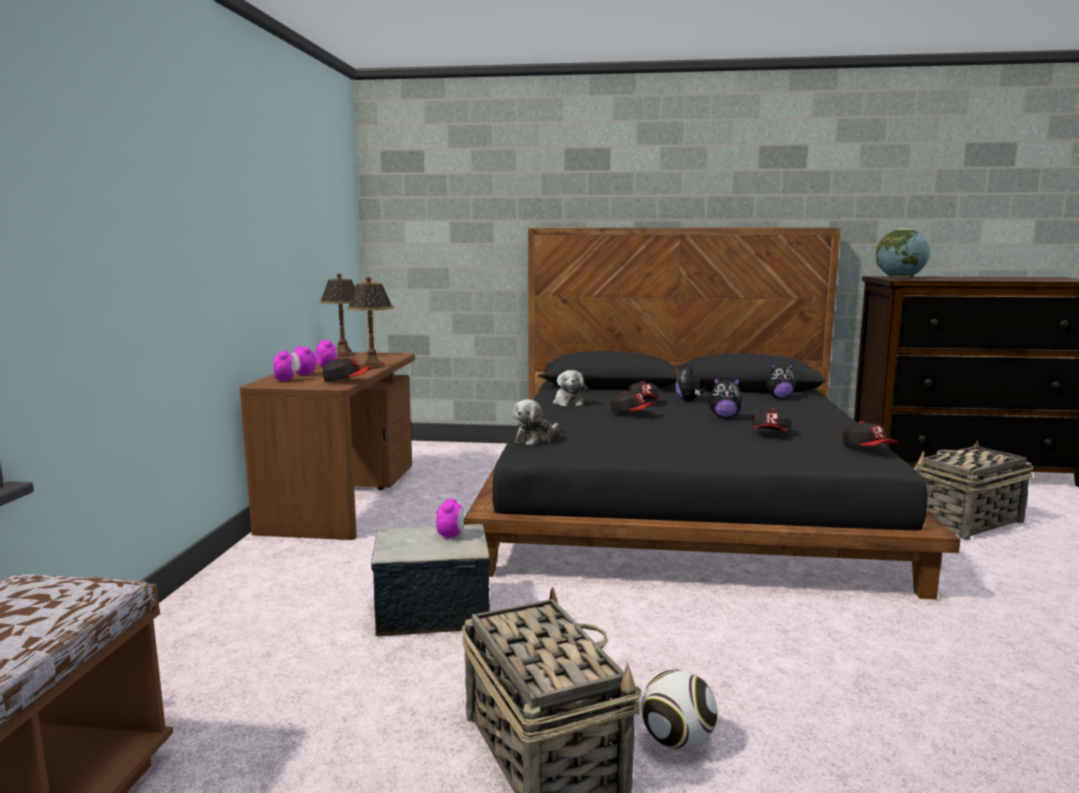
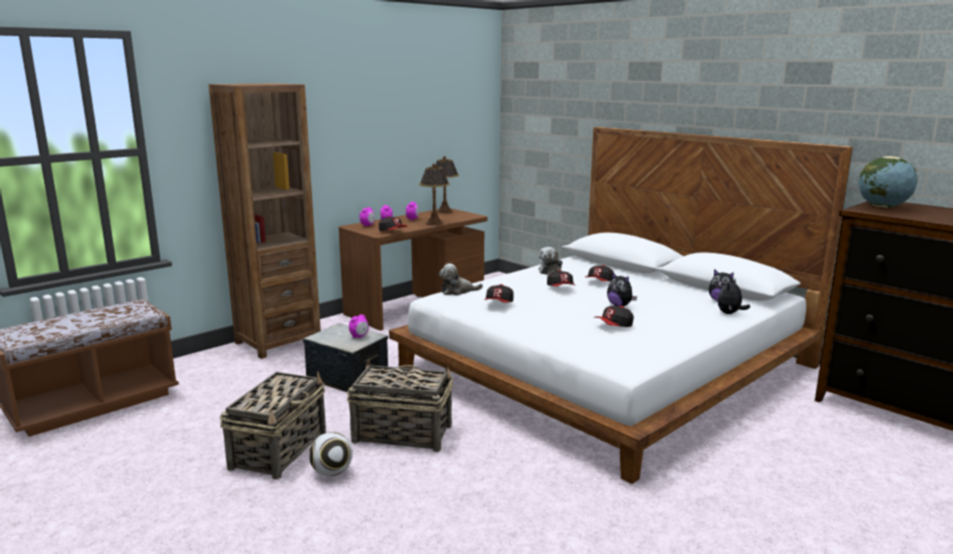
camera: 40 degrees right, 5 degrees up
(214, 603) = (278, 342): none -> brown bookcase
(682, 502) = (605, 367): black bed -> white bed
(689, 400) = (640, 287): plush toy -> plush toy (730, 313)
(867, 449) = (646, 354): cap -> cap (499, 304)
(966, 521) = (810, 454): basket -> basket (401, 433)

